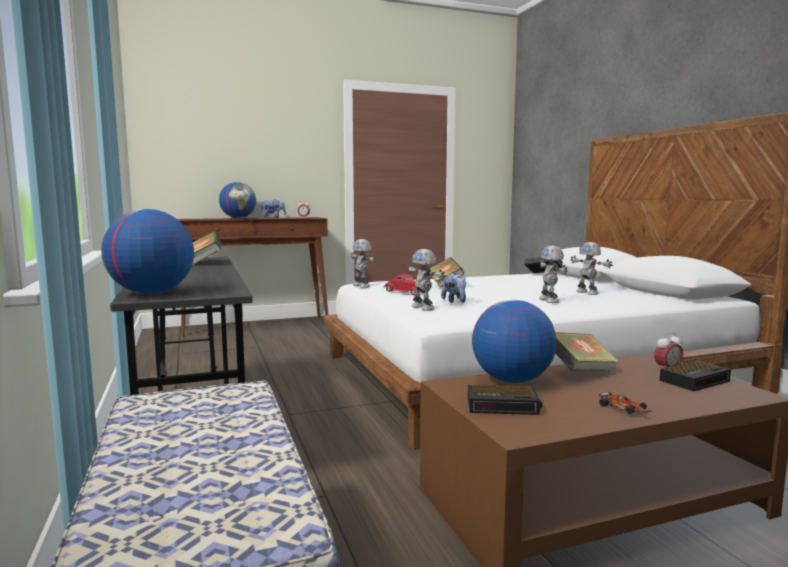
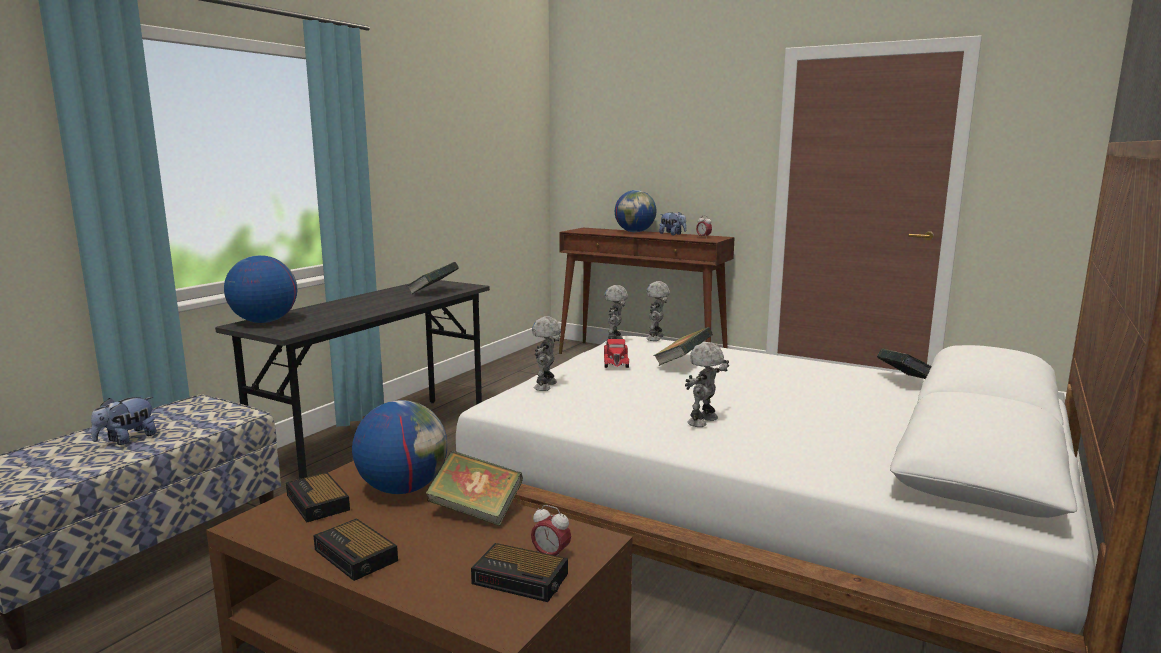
camera: 50 degrees right, 5 degrees up
(455, 301) = (610, 388): plush toy -> plush toy (127, 440)
(588, 292) = (816, 428): toy robot -> toy robot (656, 338)
(623, 410) = (357, 556): toy car -> alarm clock

